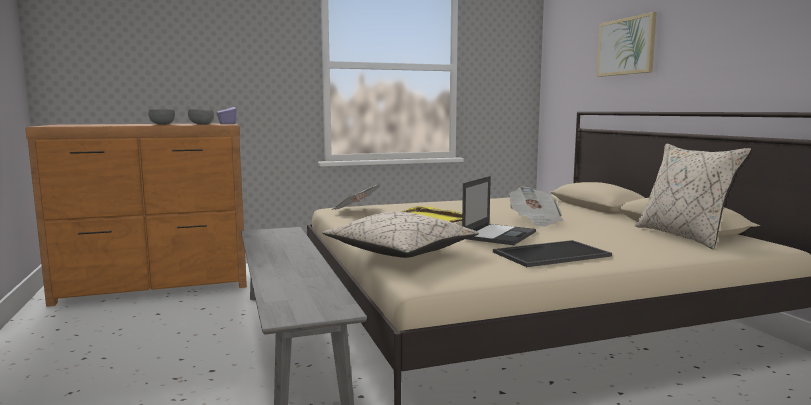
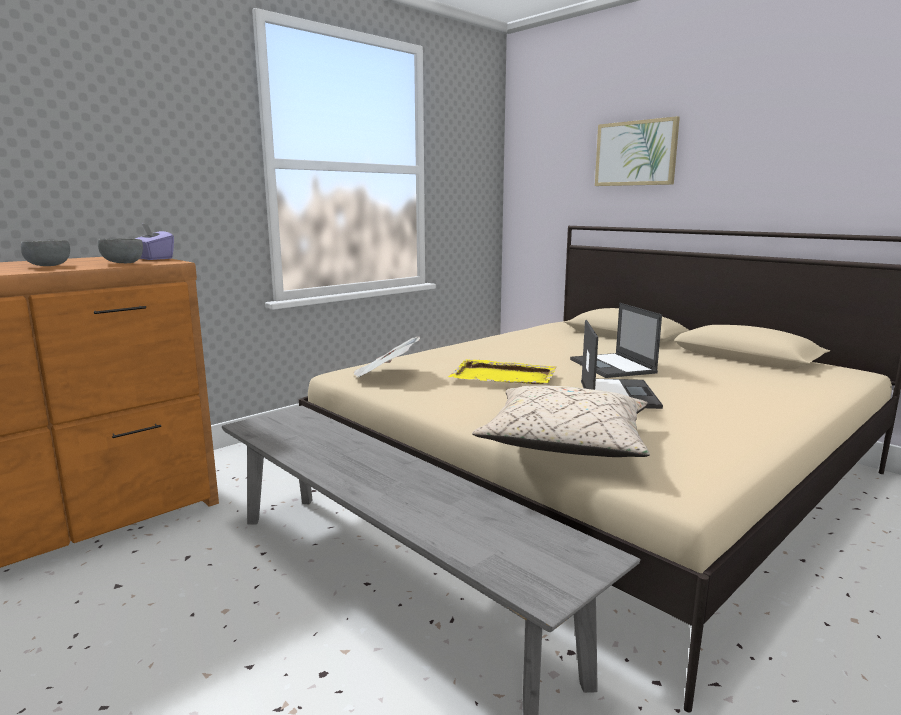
camera: 25 degrees left, 5 degrees up
(535, 221) = (613, 366): newspaper -> laptop
(551, 255) = (722, 417): tray -> none
(683, 236) = (774, 370): beige pillow -> none

